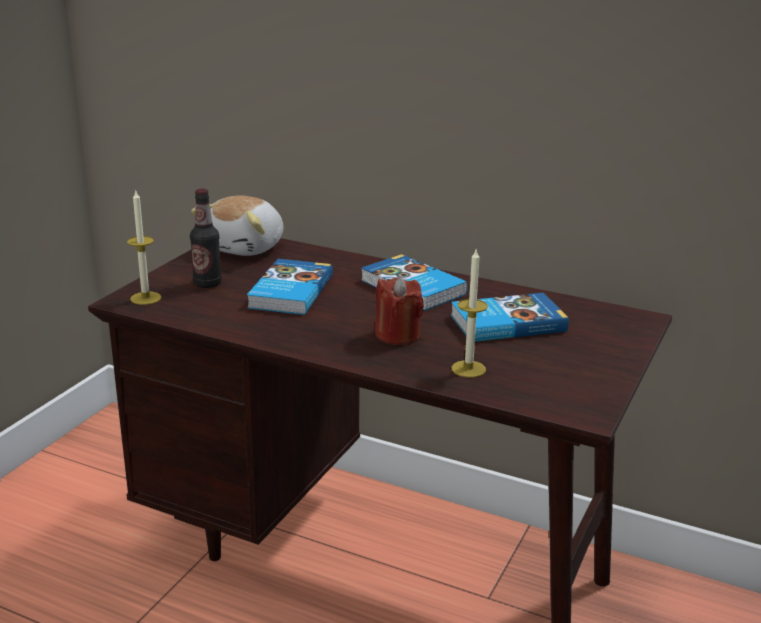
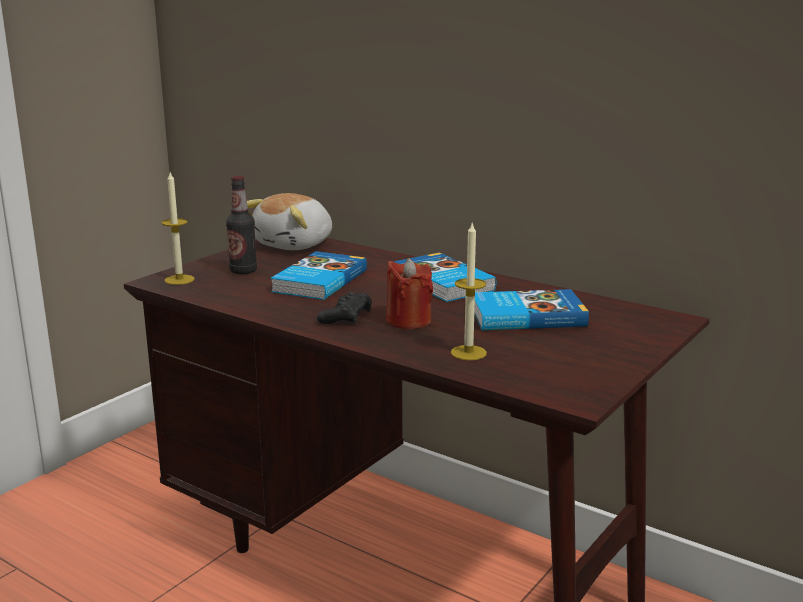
camera: 10 degrees right, 5 degrees down
(335, 334) = (346, 316): none -> black game controller

